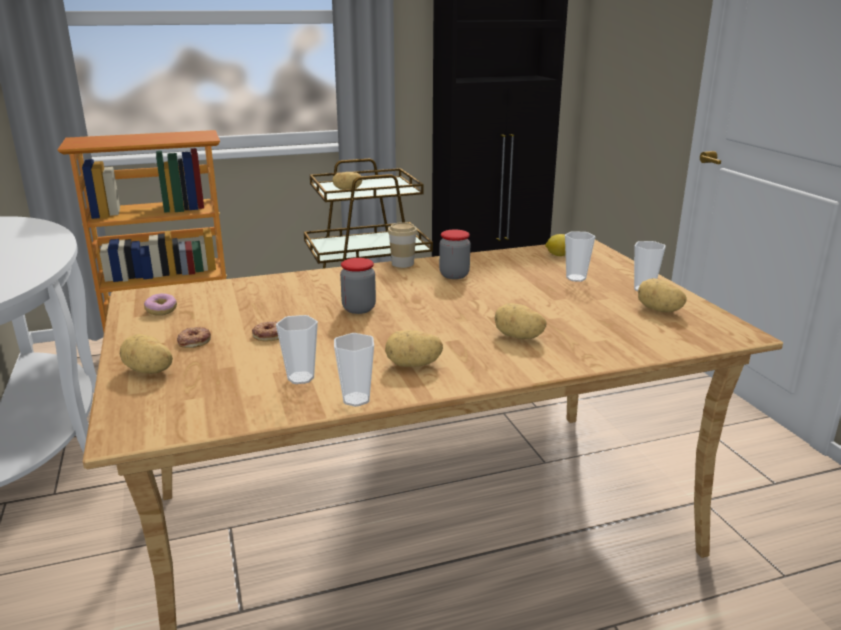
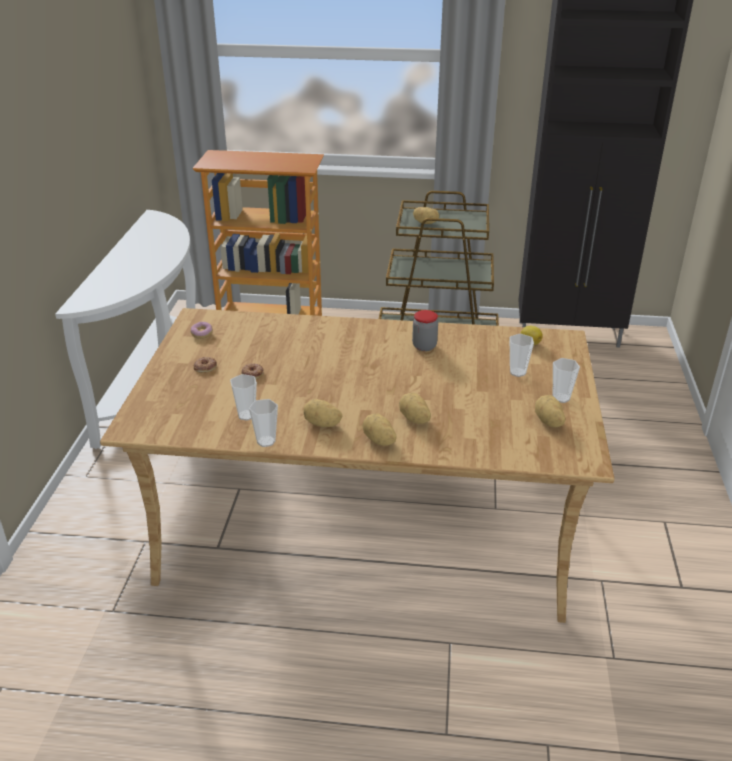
camera: 25 degrees right, 10 degrees up
(148, 371) = (165, 385): potato -> potato (379, 441)
(359, 309) = (327, 364): jar -> none
(402, 263) = (396, 325): cup -> none

